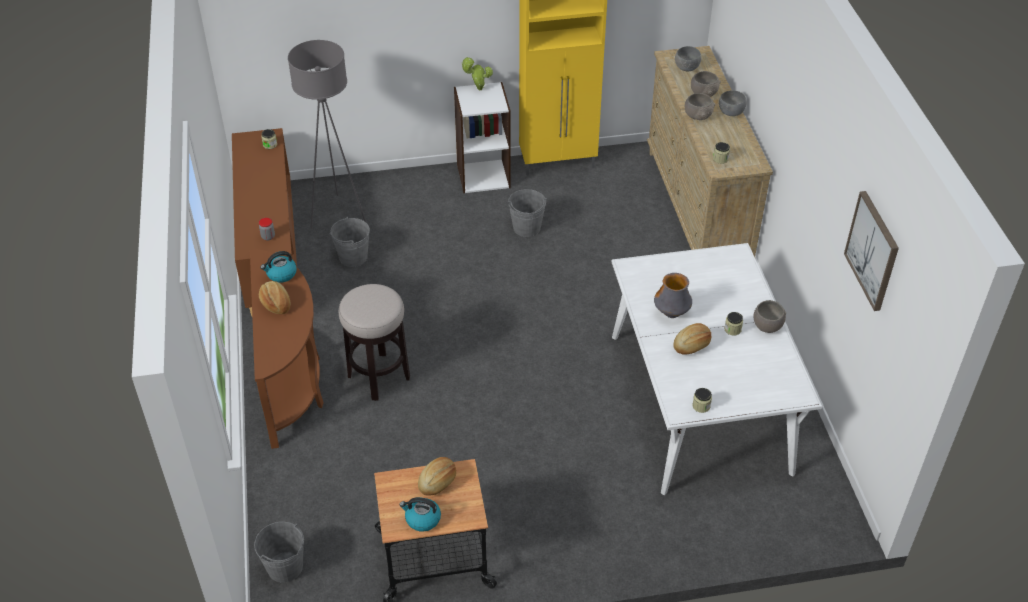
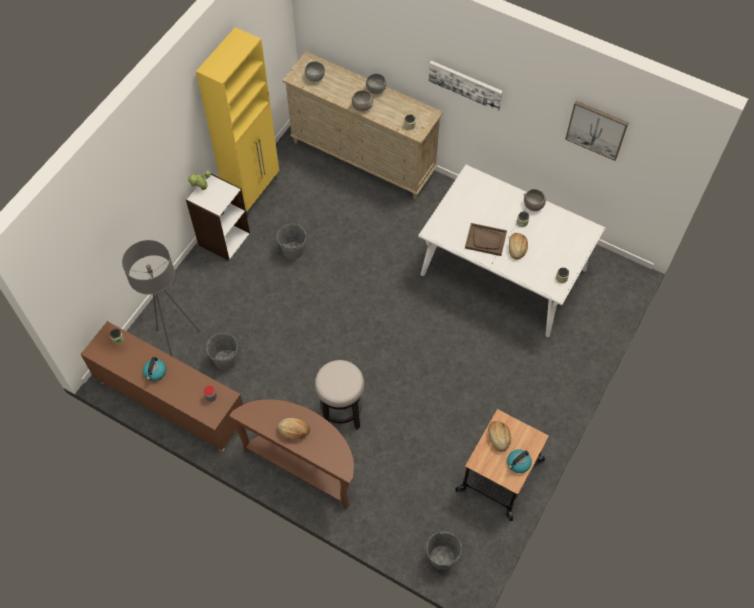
camera: 50 degrees left, 15 degrees up
(281, 274) = (270, 412): kettle -> kettle (155, 372)
(671, 313) = (486, 240): vase -> brown tray
(704, 93) = (346, 88): grey bowl -> none
(795, 133) = (465, 84): none -> picture

